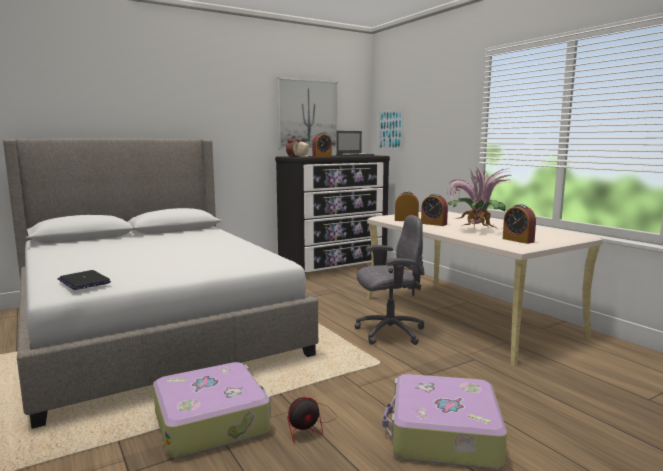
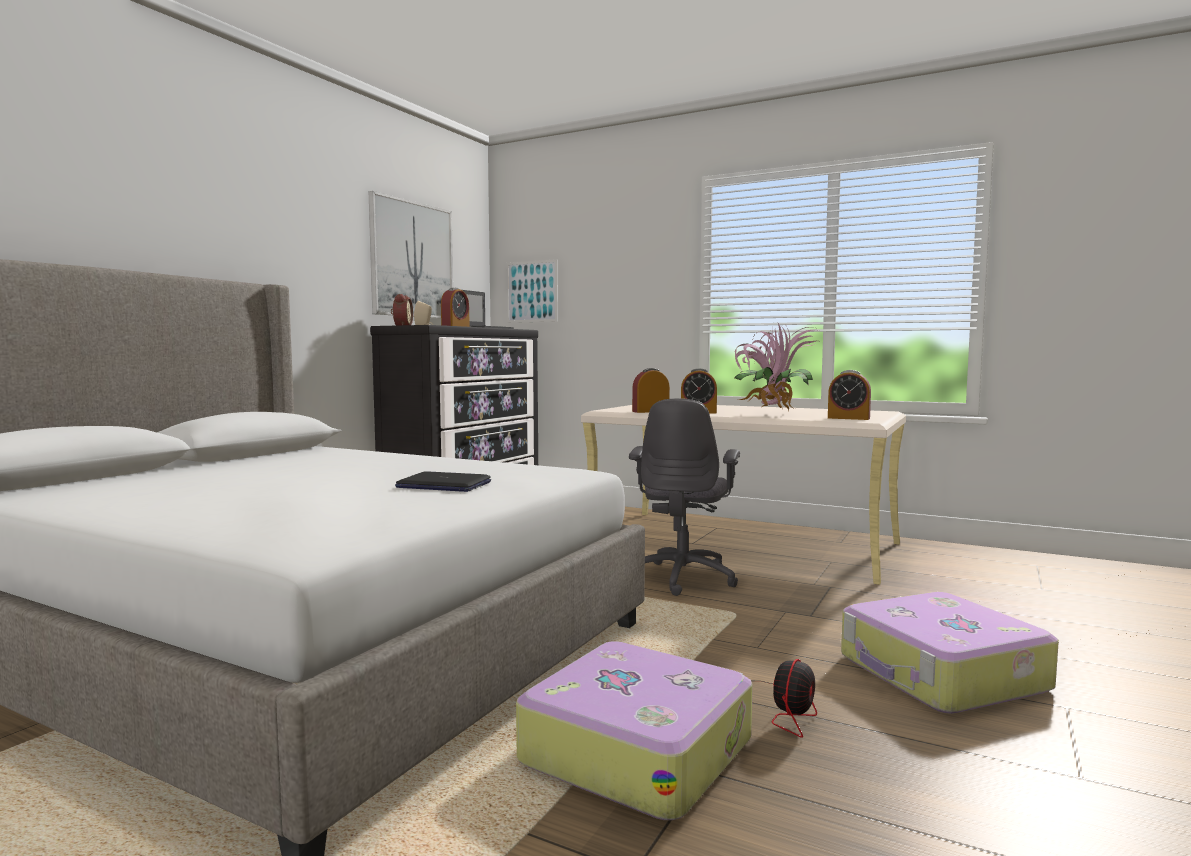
camera: 30 degrees left, 5 degrees down
(84, 281) = (329, 524): laptop -> laptop (443, 485)
(389, 332) = (683, 577): grey office chair -> grey office chair turned 150 degrees clockwise

